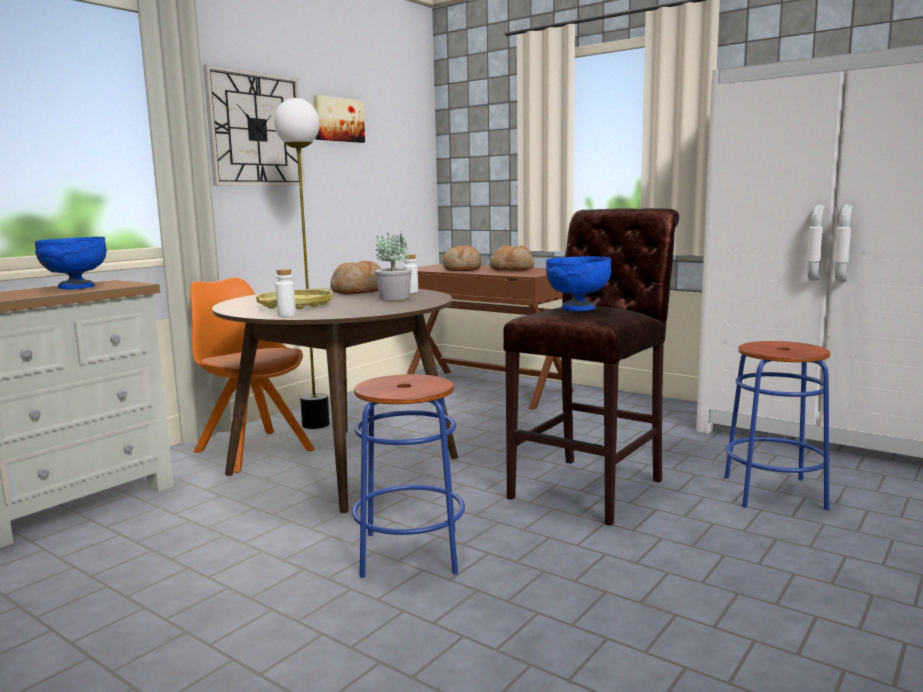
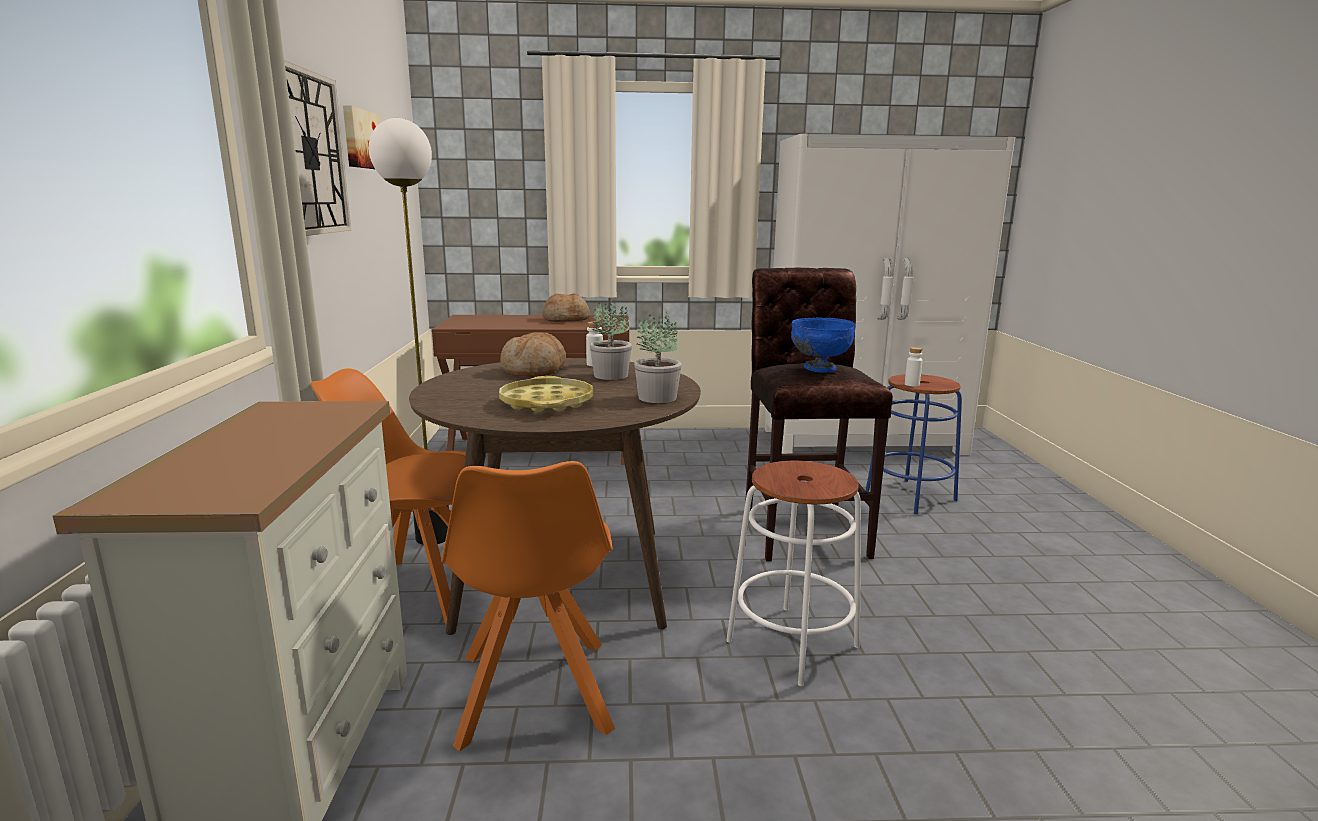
camera: 40 degrees left, 5 degrees up
(75, 287) = (281, 428): blue bowl -> none
(207, 518) = (533, 695): none -> orange chair
(286, 315) = (596, 419): white bottle -> white bottle (912, 384)
(370, 310) = (657, 397): none -> potted plant
(410, 553) = (792, 643): blue stool -> white stool
(463, 269) = (513, 323): bread -> none

